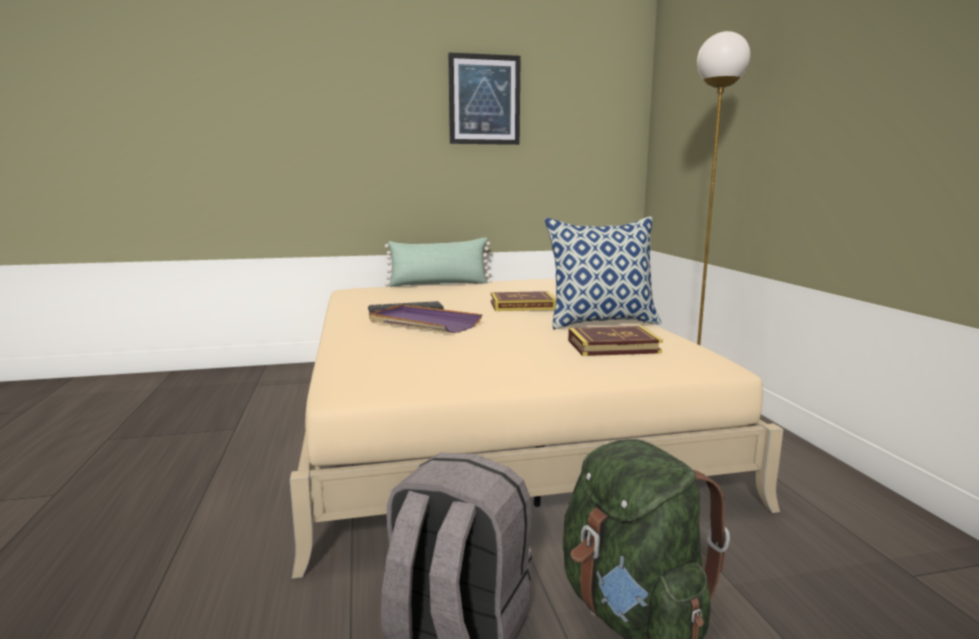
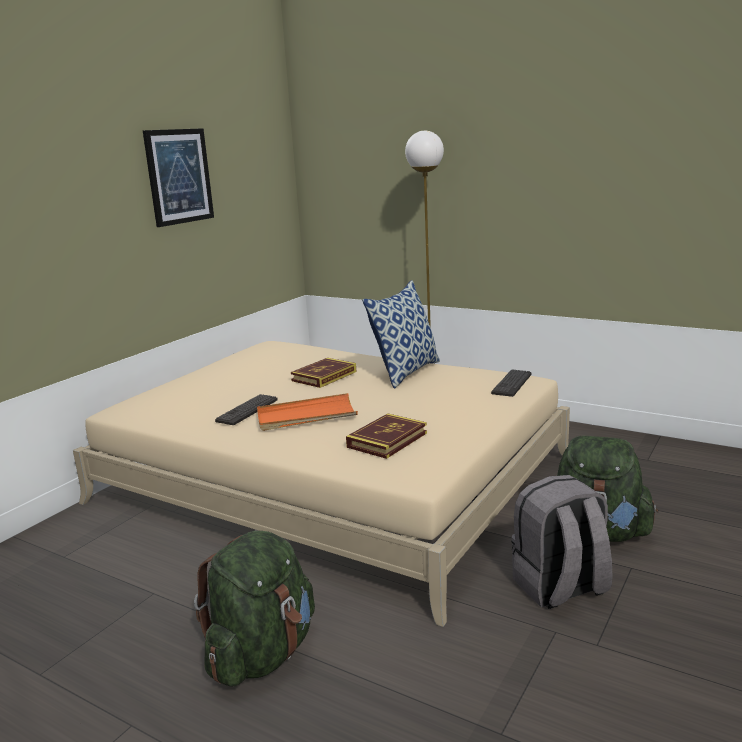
camera: 45 degrees left, 5 degrees up
(178, 503) = (263, 654): none -> green backpack
(423, 323) = (306, 416): purple tray -> orange tray
(439, 284) = (184, 378): green pillow -> none
(613, 346) = (460, 388): book -> book (387, 440)
(680, 360) = (512, 384): none -> keyboard

